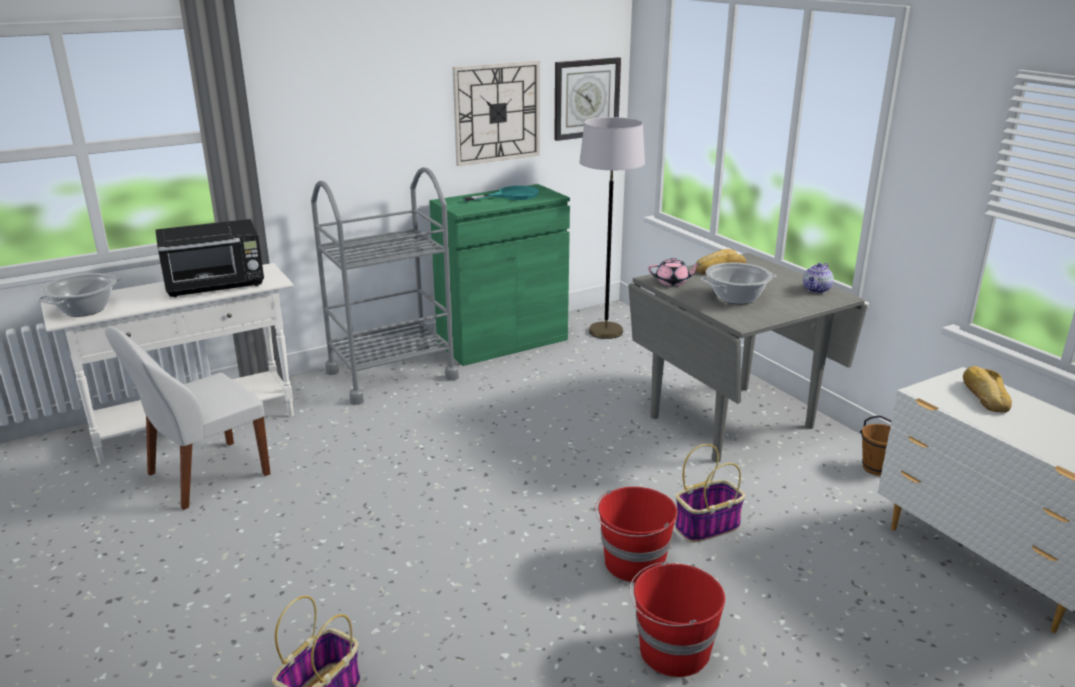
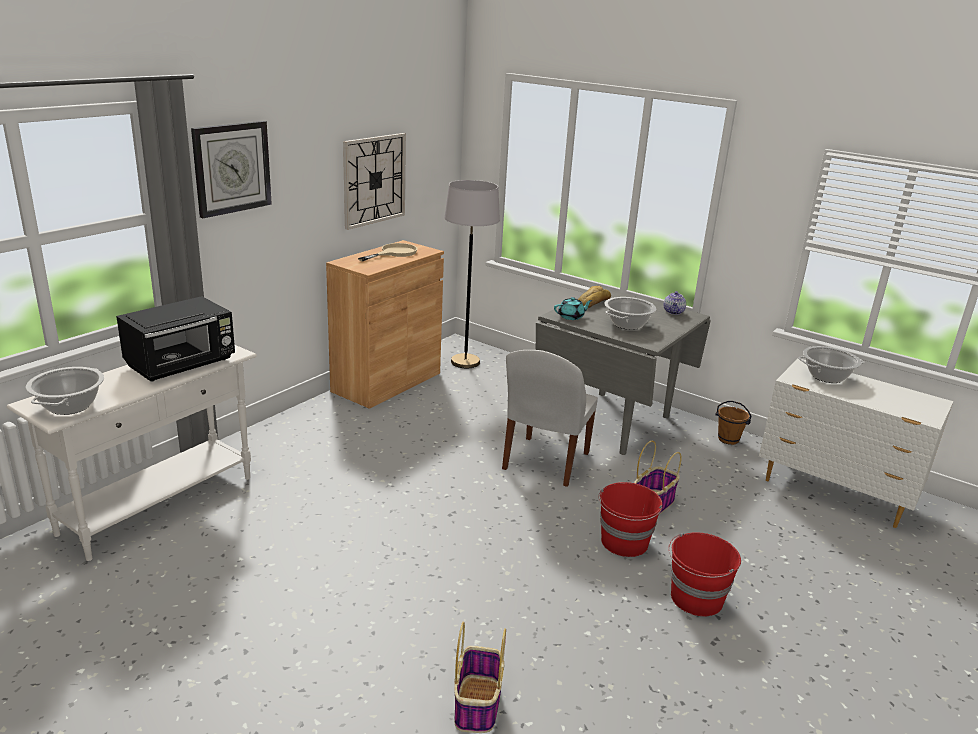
camera: 25 degrees left, 0 degrees up
(205, 475) = (211, 549): white chair -> white chair (545, 462)
(391, 375) = (312, 426): grey cart -> none
(502, 341) = (386, 382): green cabinet -> brown cabinet
(511, 196) = (394, 253): turquoise frying pan -> beige frying pan
(586, 98) = (435, 163): wall clock -> wall clock (232, 168)
(672, 282) = (571, 317): pink teapot -> turquoise teapot
(984, 396) = (827, 376): bread -> cooking pot

